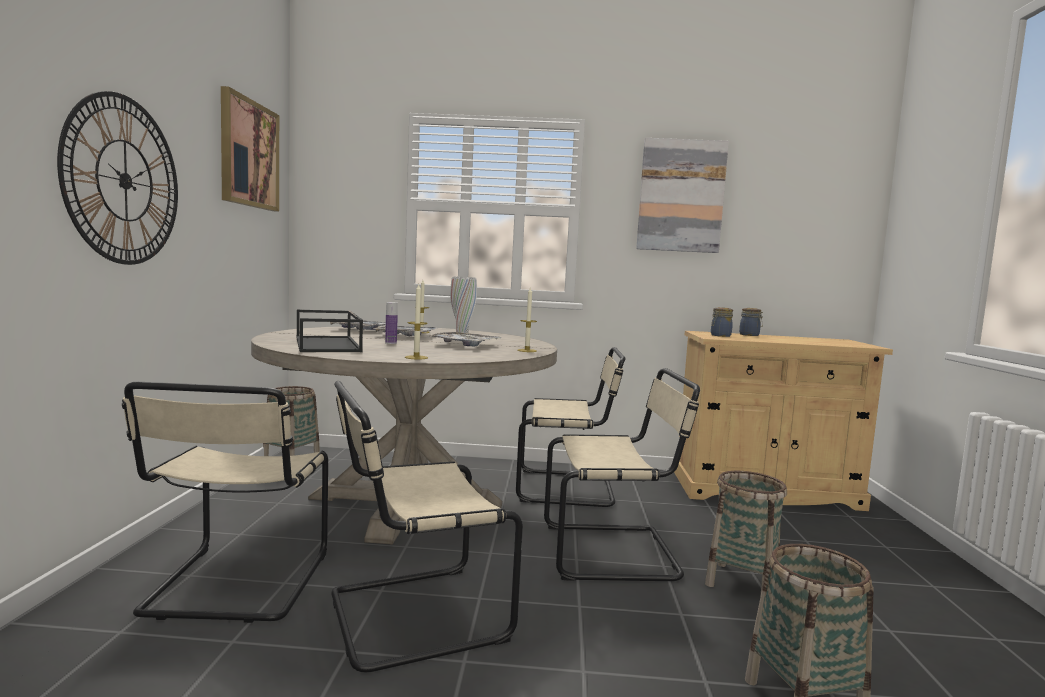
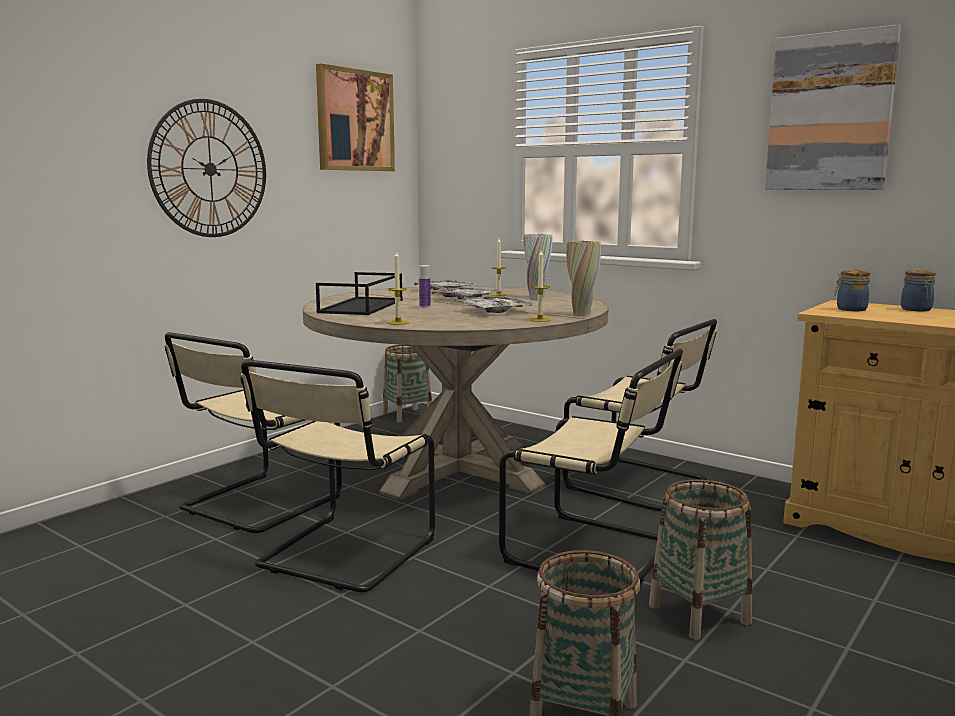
camera: 35 degrees right, 5 degrees up
(410, 616) = (342, 555): beige chair -> beige chair turned 75 degrees counterclockwise
(543, 346) = (581, 315): none -> beige vase

